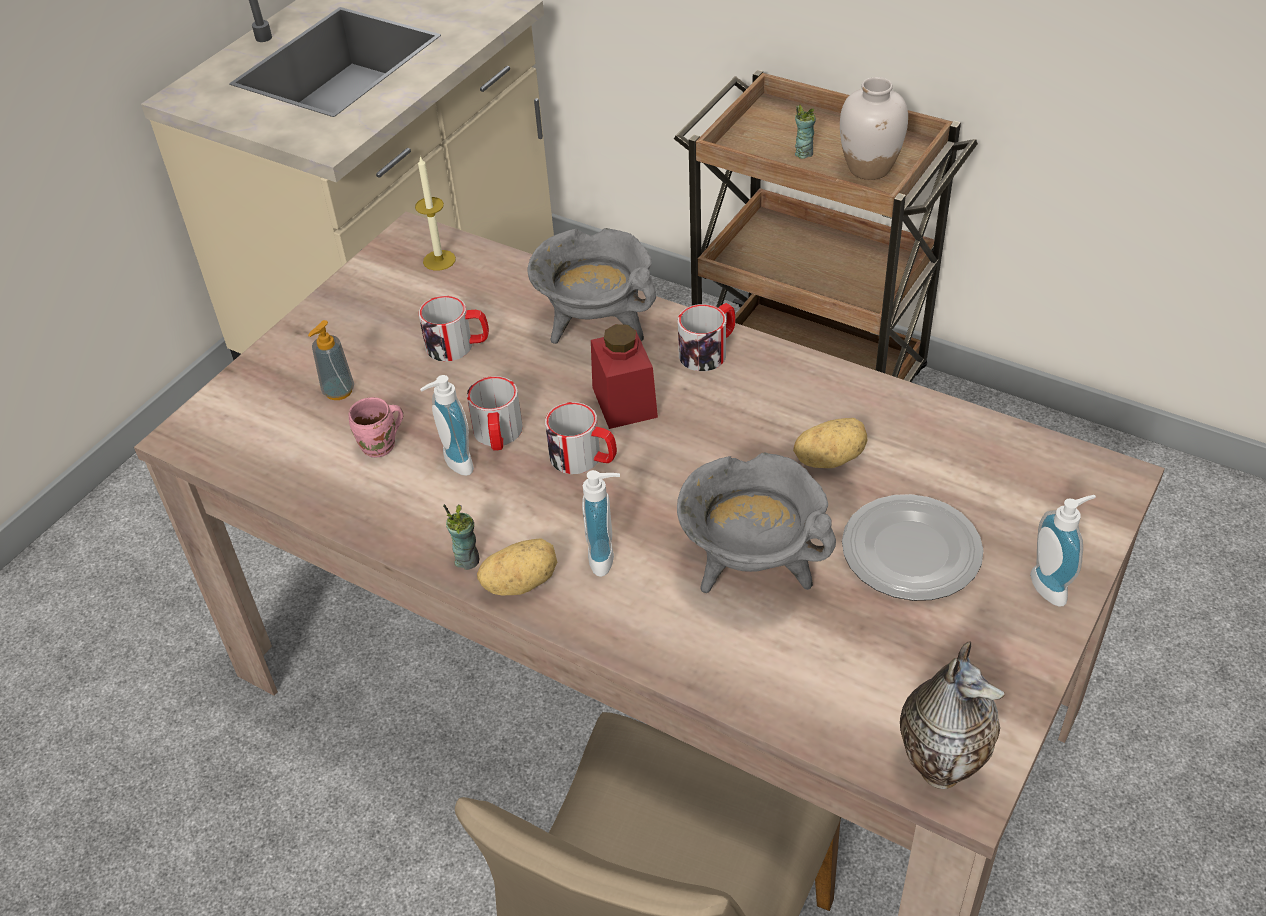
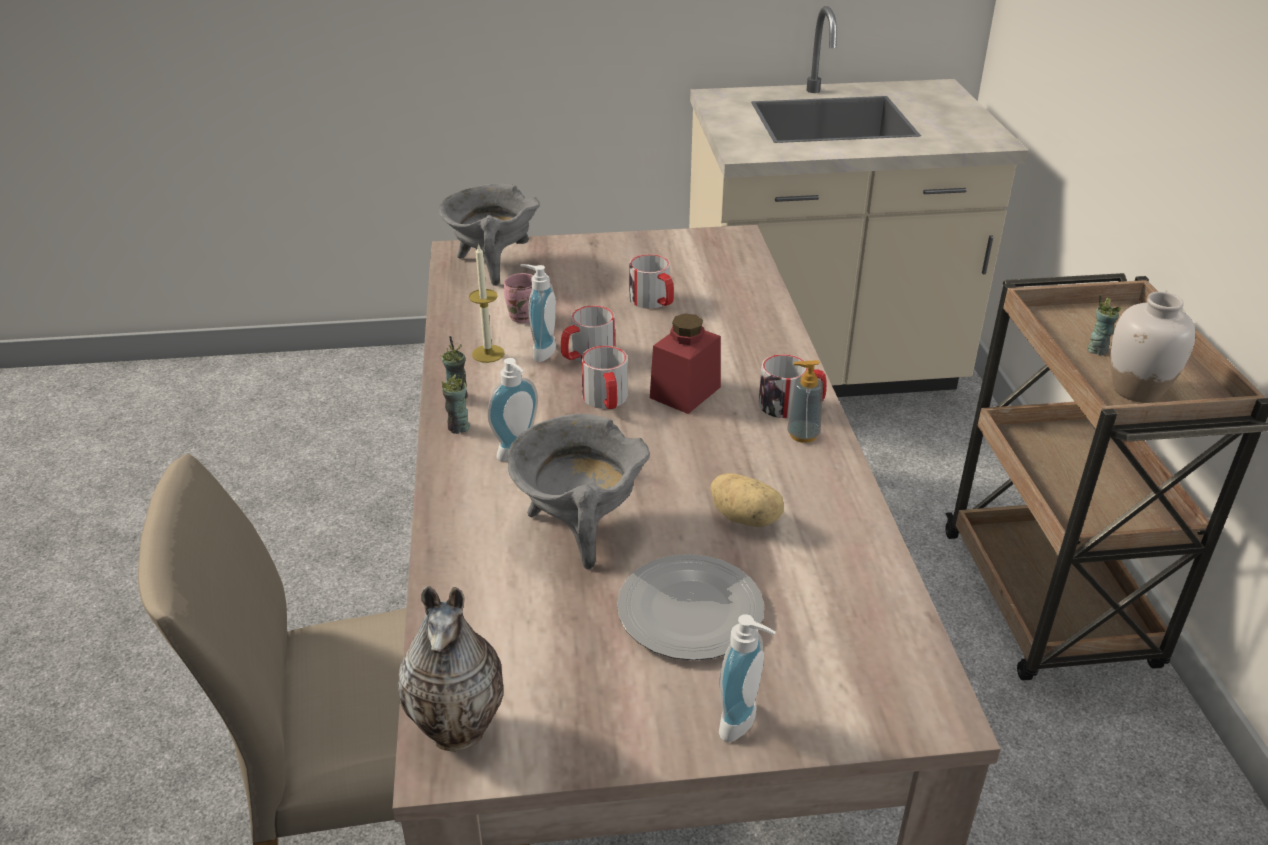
camera: 50 degrees right, 10 degrees down
(338, 391) = (556, 280): soap dispenser -> soap dispenser (803, 434)
(439, 260) = (727, 257): candle -> candle (488, 353)
(520, 582) = (458, 427): potato -> cup
(596, 327) = (747, 346): grey cooking pot -> grey cooking pot (492, 265)

